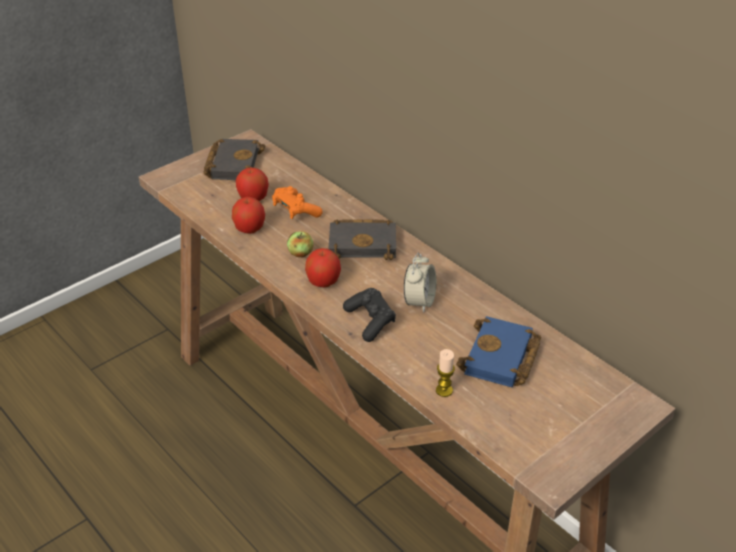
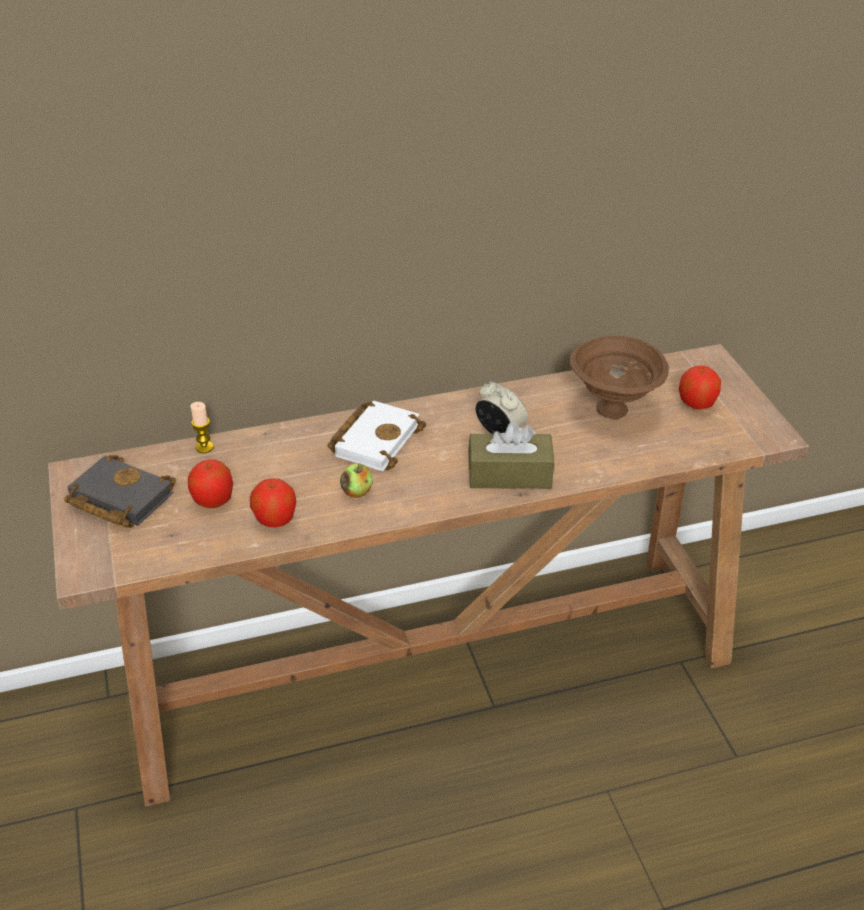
camera: 65 degrees left, 0 degrees up
(295, 211) = (270, 473): orange game controller -> none
(323, 282) = (421, 488): apple -> apple (696, 404)
(364, 243) = (375, 439): black book -> white book
(370, 321) = (509, 474): black game controller -> brown tissue box
(444, 390) = (638, 458): candle -> candle (204, 447)
(501, 359) = (614, 410): blue book -> brown bowl

